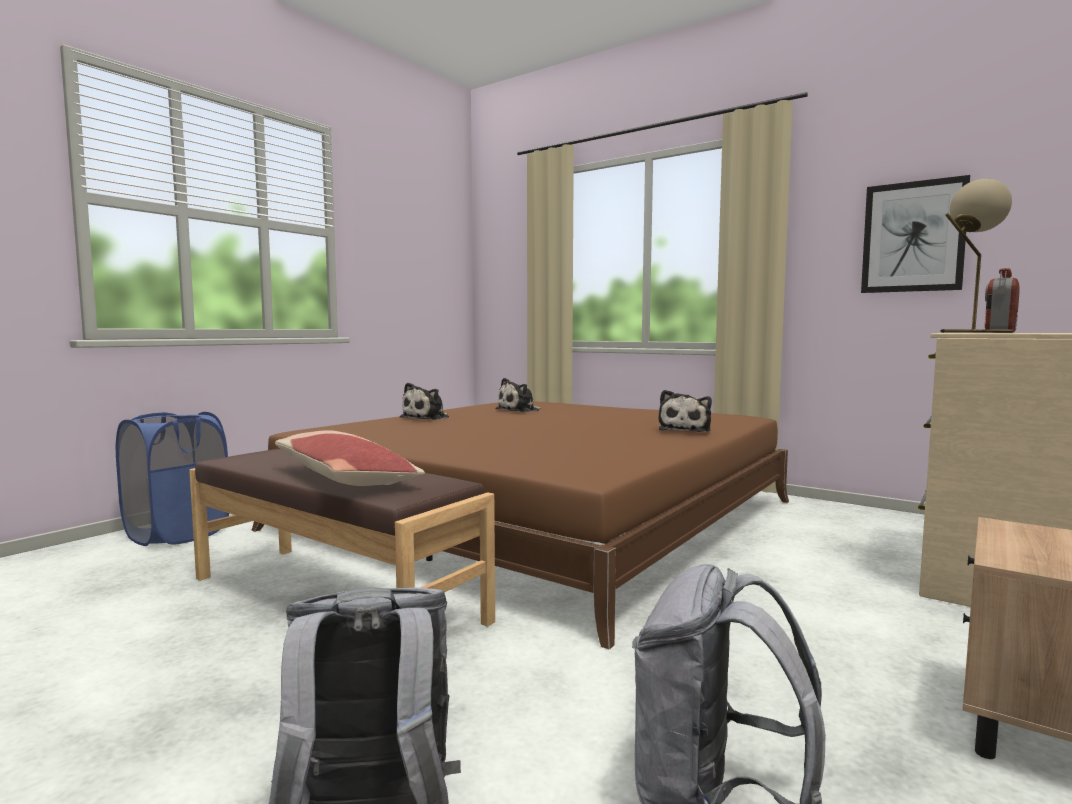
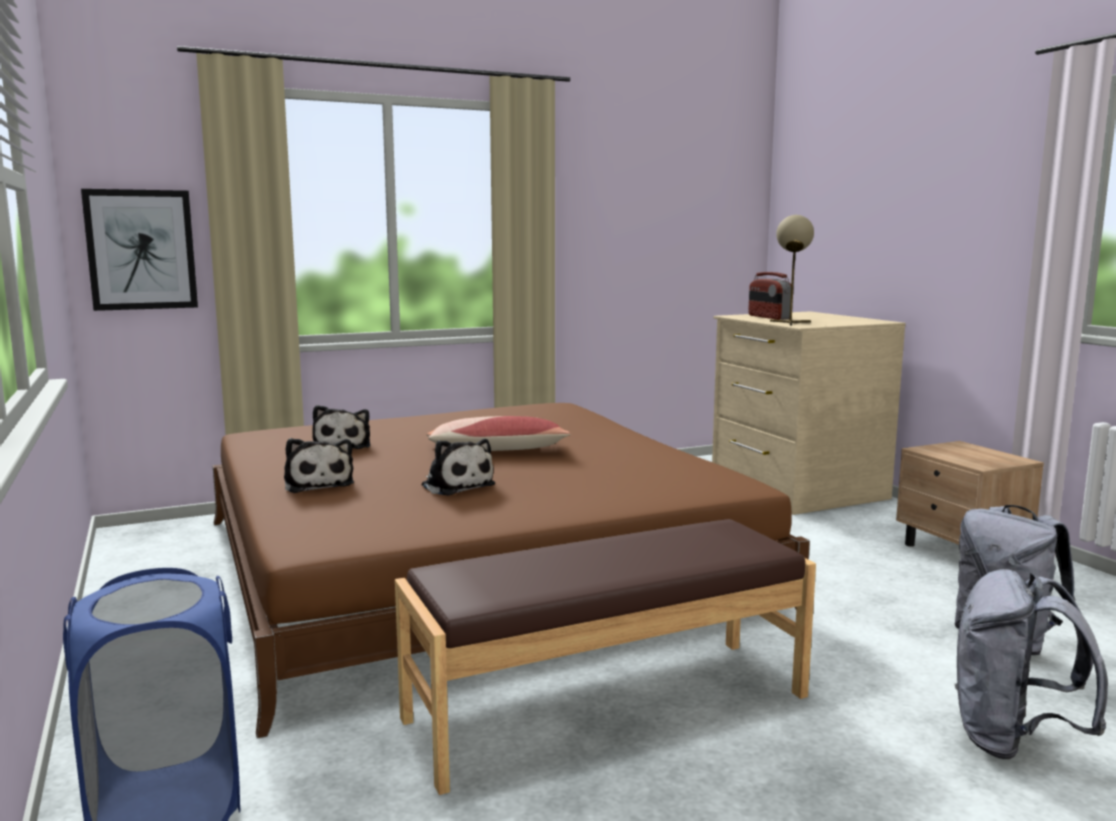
camera: 60 degrees left, 5 degrees up
(344, 478) = (663, 557): pillow -> pillow (497, 450)
(685, 429) = (586, 429): plush toy -> plush toy (456, 485)
(913, 237) = (642, 227): picture -> picture (141, 250)

